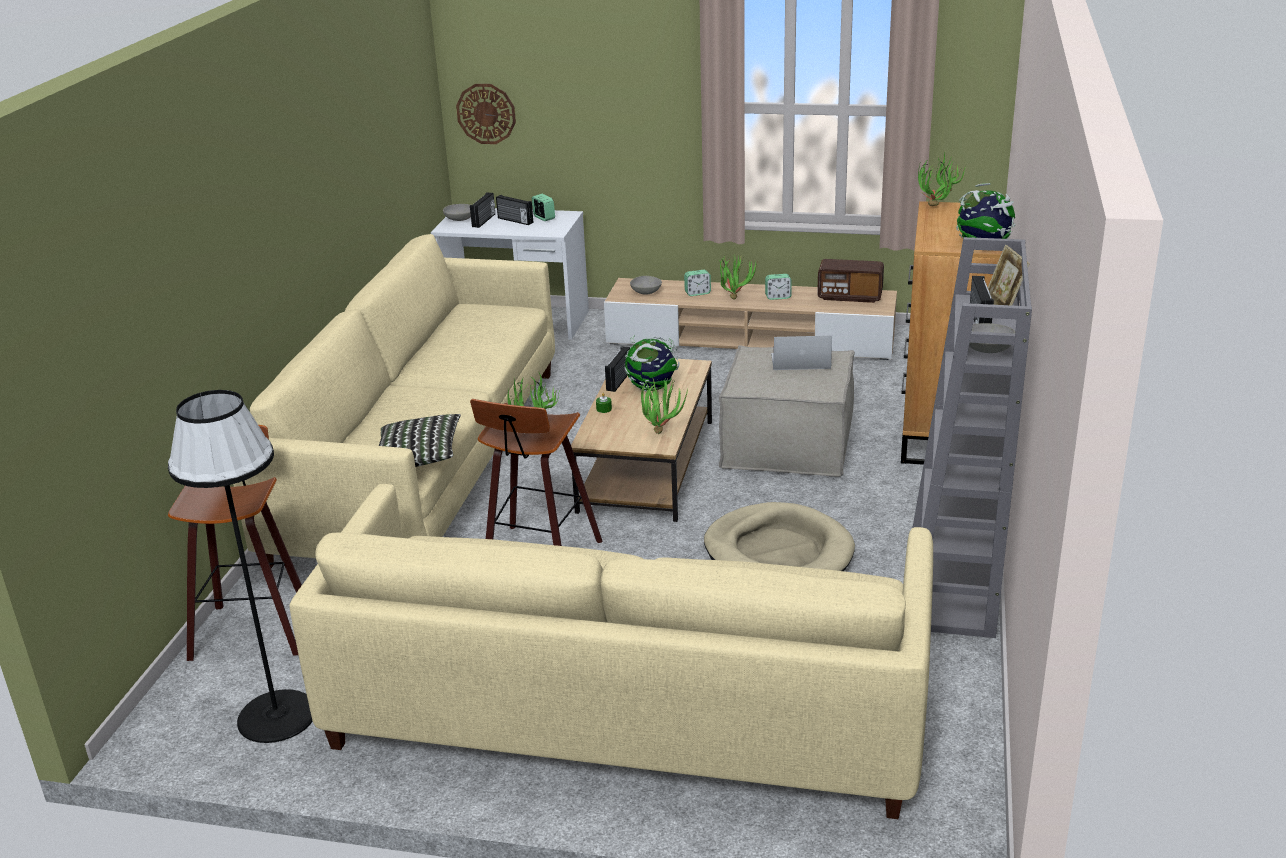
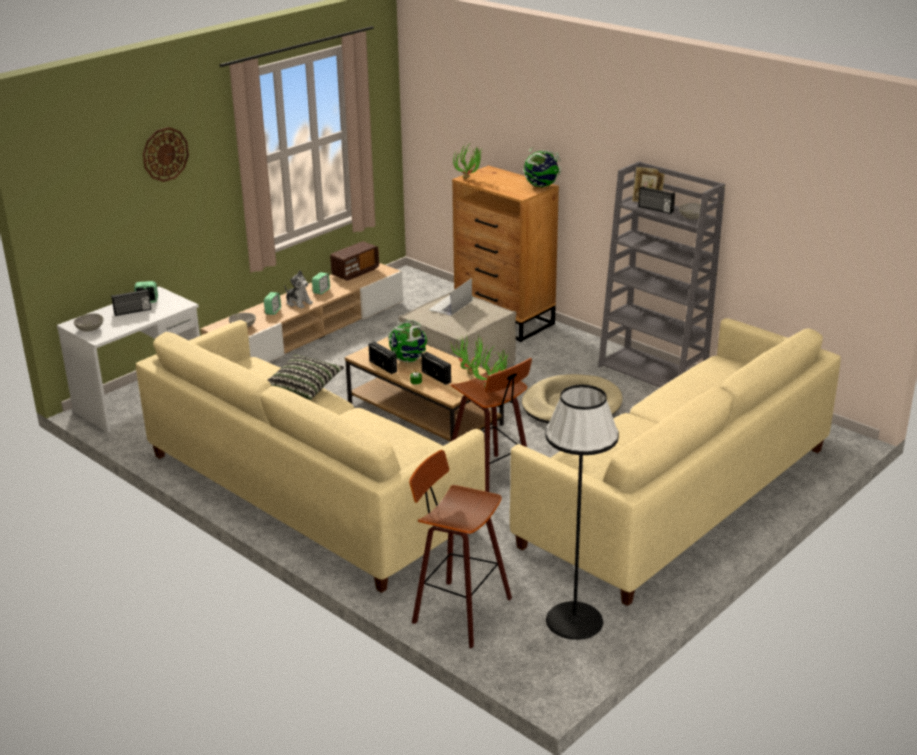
camera: 60 degrees left, 0 degrees up
(418, 458) = (432, 449): pillow -> pillow (304, 387)
(484, 220) = (110, 321): radio -> radio (437, 377)
(486, 113) = (71, 231): wall clock -> wall clock (165, 154)
(734, 296) = (298, 302): potted plant -> plush toy

